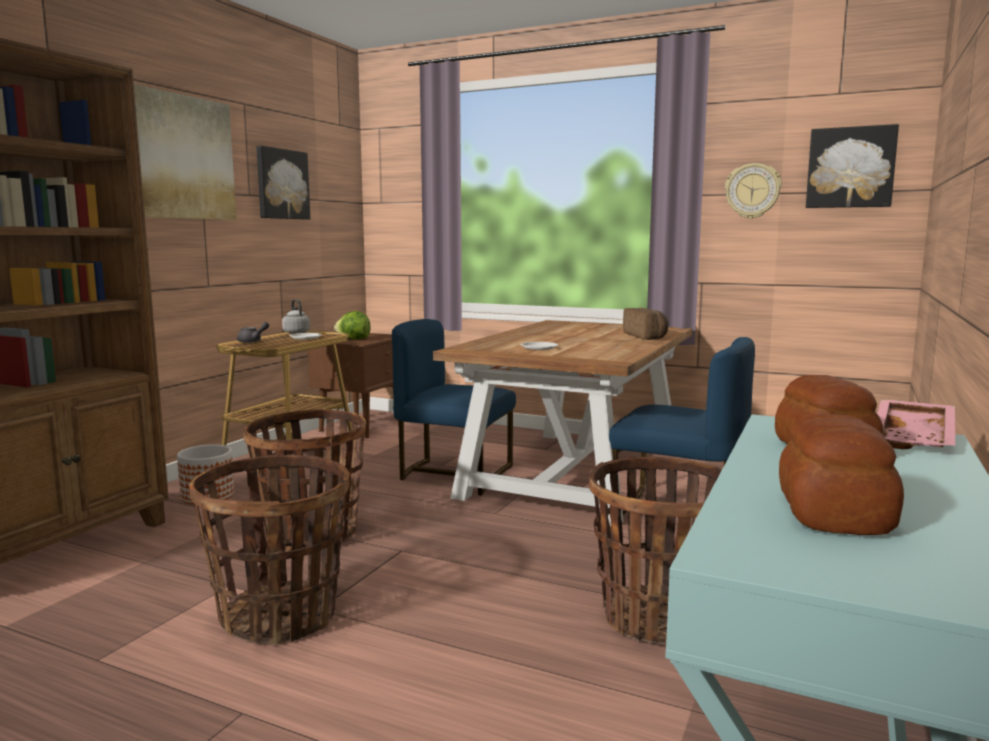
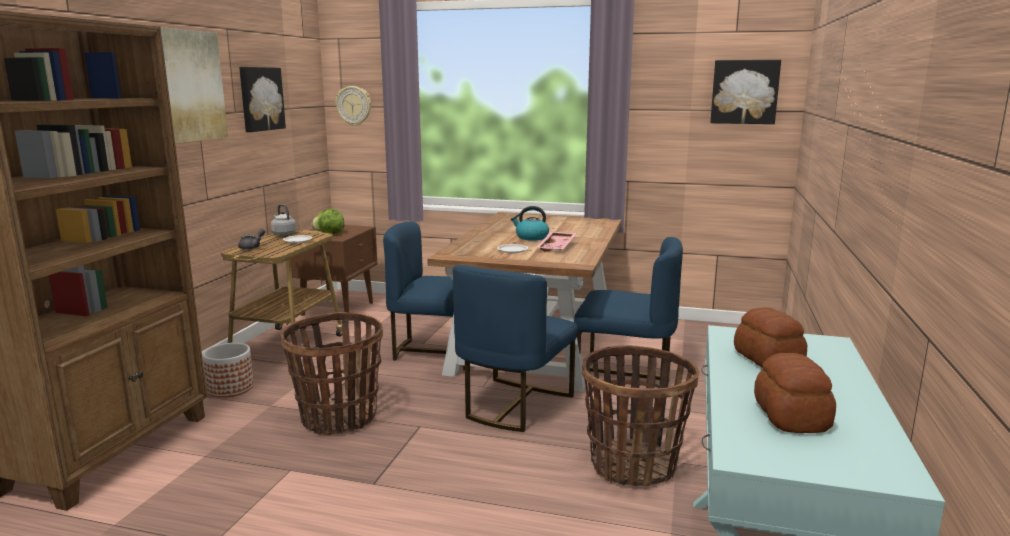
camera: 10 degrees left, 5 degrees up
(280, 616) = (345, 492): basket -> none
(525, 536) = (514, 405): none -> blue chair
(570, 339) = (531, 237): none -> kettle
(647, 336) = (591, 232): bread -> none
(752, 191) = (668, 108): wall clock -> wall clock (354, 106)
(915, 438) = (821, 343): pink tray -> pink tray (557, 247)

